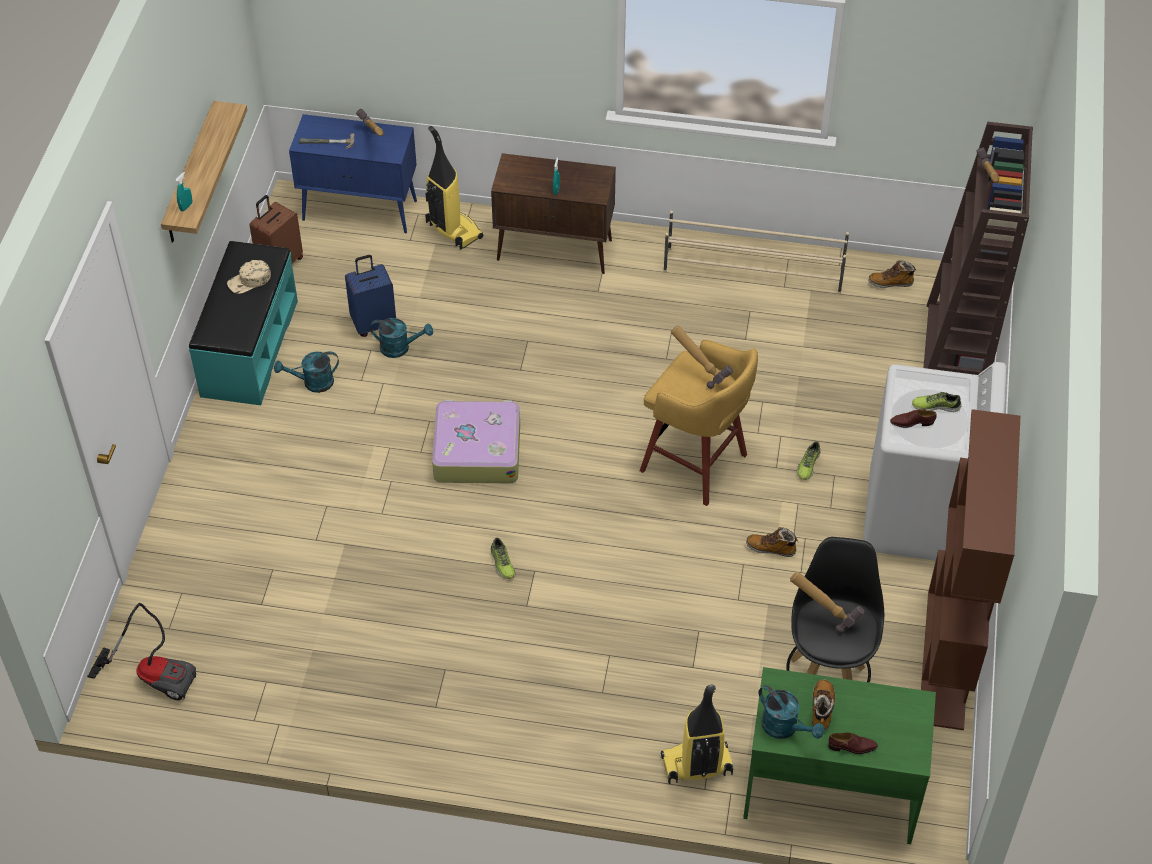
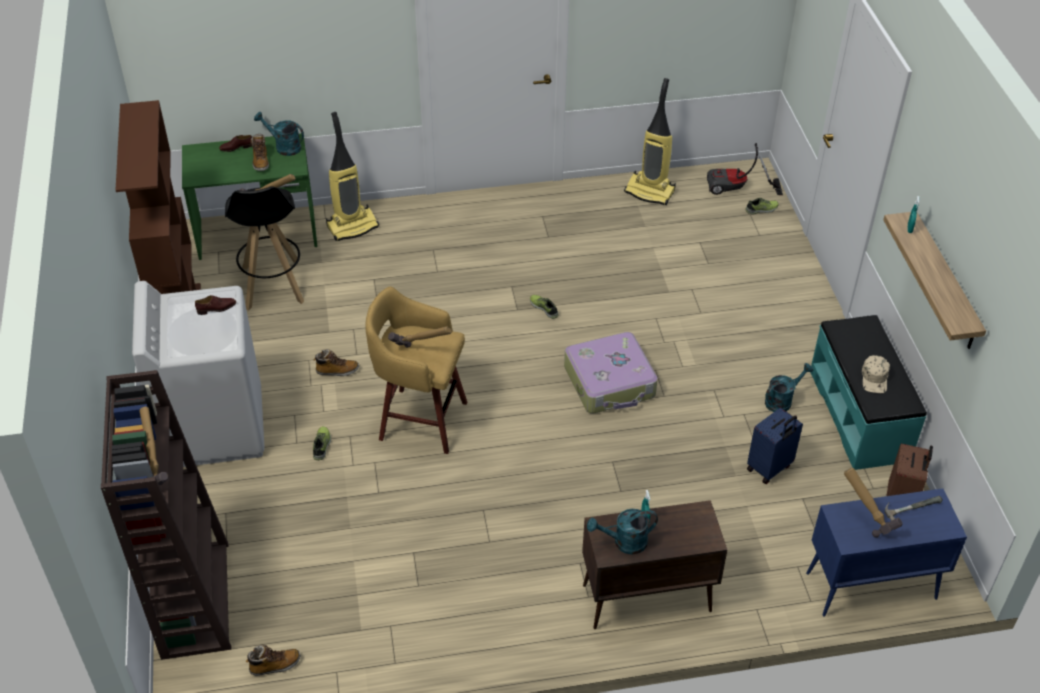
camera: 160 degrees right, 5 degrees down
(249, 281) = (875, 378): beige cap -> beige cap turned 150 degrees clockwise
(400, 348) = (730, 451): turquoise watering can -> turquoise watering can (624, 542)
(453, 230) = (762, 591): vacuum cleaner -> vacuum cleaner (650, 191)
(754, 271) = (427, 635): beige shoe rack -> none
(936, 406) = (197, 326): shoe -> shoe (761, 209)

